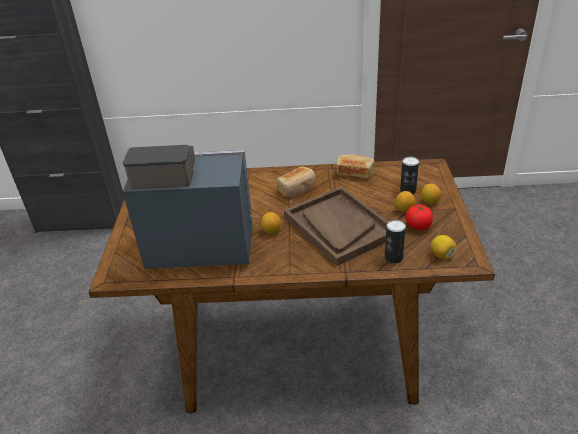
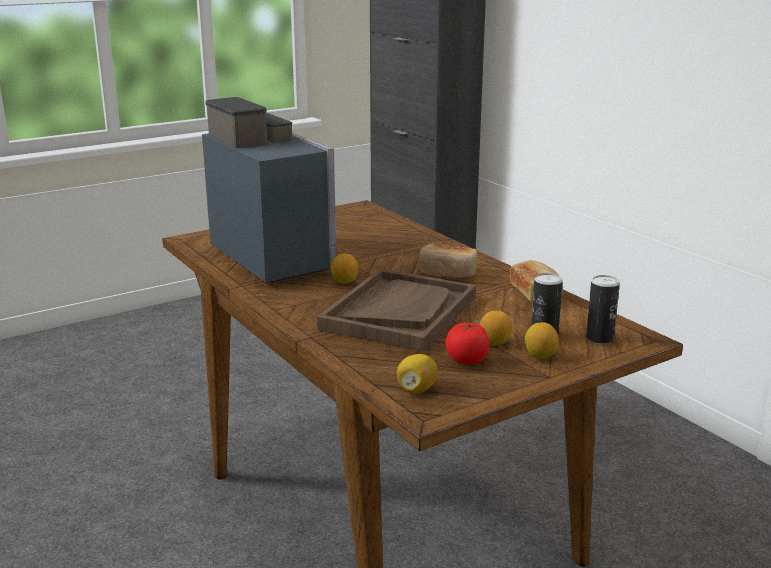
camera: 55 degrees right, 15 degrees down
(393, 258) = (372, 359): can -> can (599, 338)

